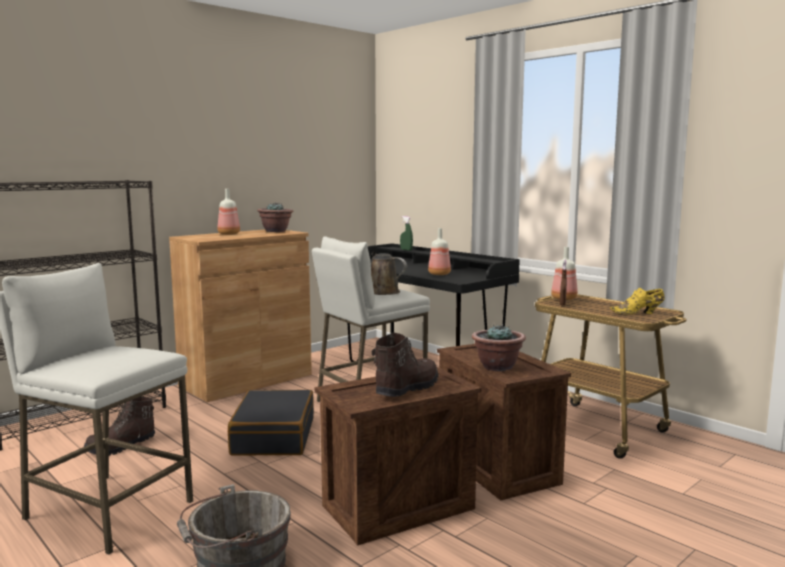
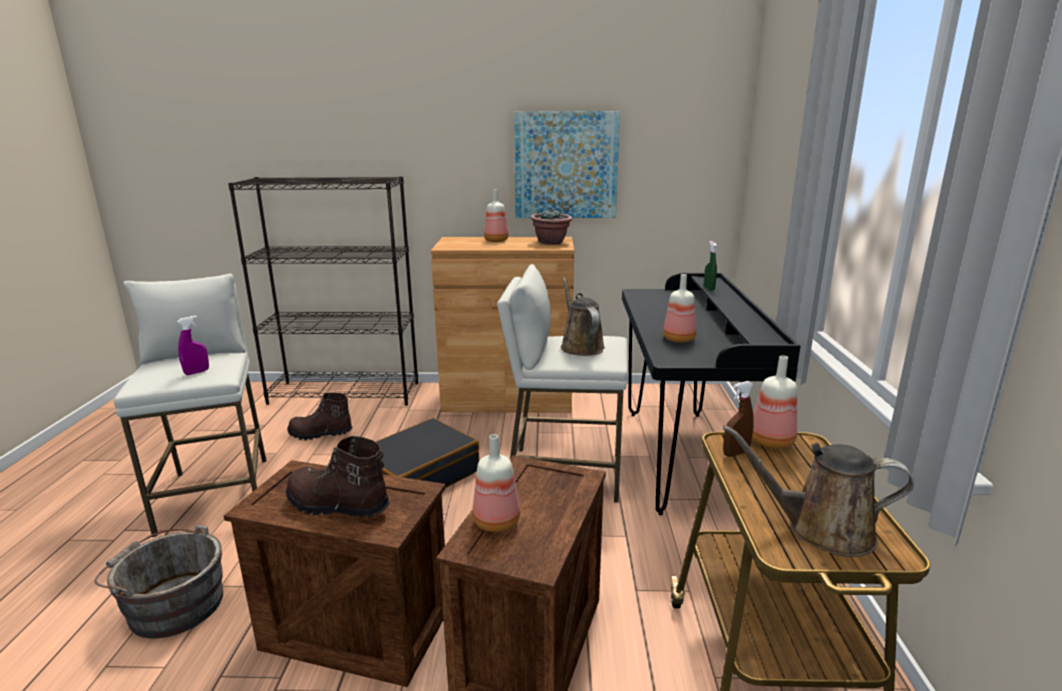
camera: 45 degrees right, 10 degrees up
(134, 355) = (197, 372): none -> purple spray bottle
(265, 169) = (566, 165): none -> picture
(406, 389) = (336, 506): brown boot -> brown boot turned 150 degrees counterclockwise
(497, 367) = (496, 521): potted plant -> bottle
(638, 313) = (821, 530): yellow shoe -> brown watering can

